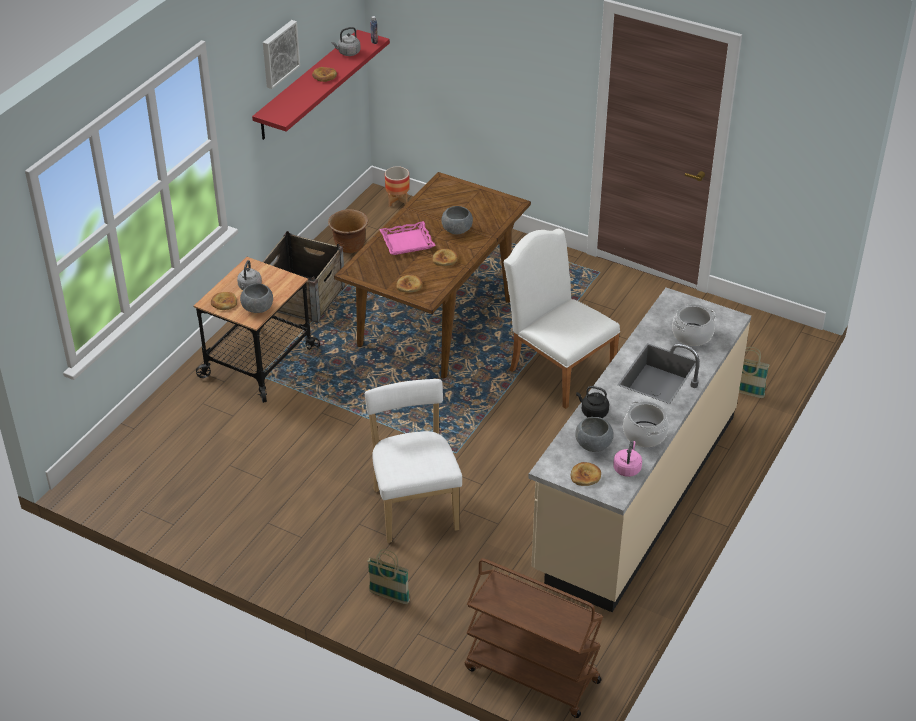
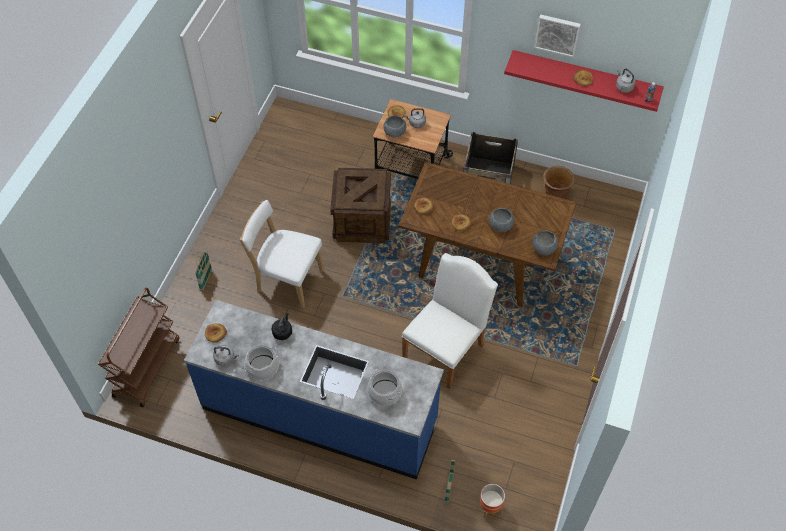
camera: 80 degrees right, 15 degrees up
(334, 420) = (362, 220): none -> crate
(397, 201) = (625, 212): planter -> planter (490, 507)
(407, 242) = (476, 197): pink tray -> none
(414, 506) = (287, 279): white chair -> white chair turned 135 degrees counterclockwise
(593, 445) = (248, 335): grey bowl -> grey bowl (543, 248)
(627, 468) = (226, 359): pink kettle -> grey kettle
(635, 493) = (320, 414): beige counter -> blue counter

